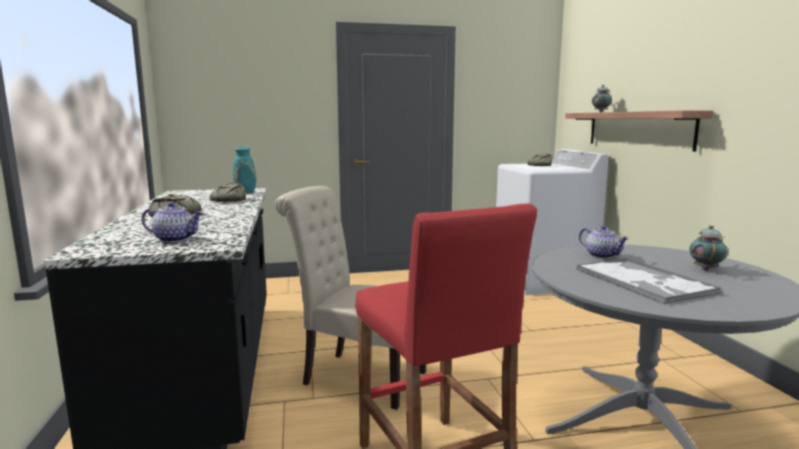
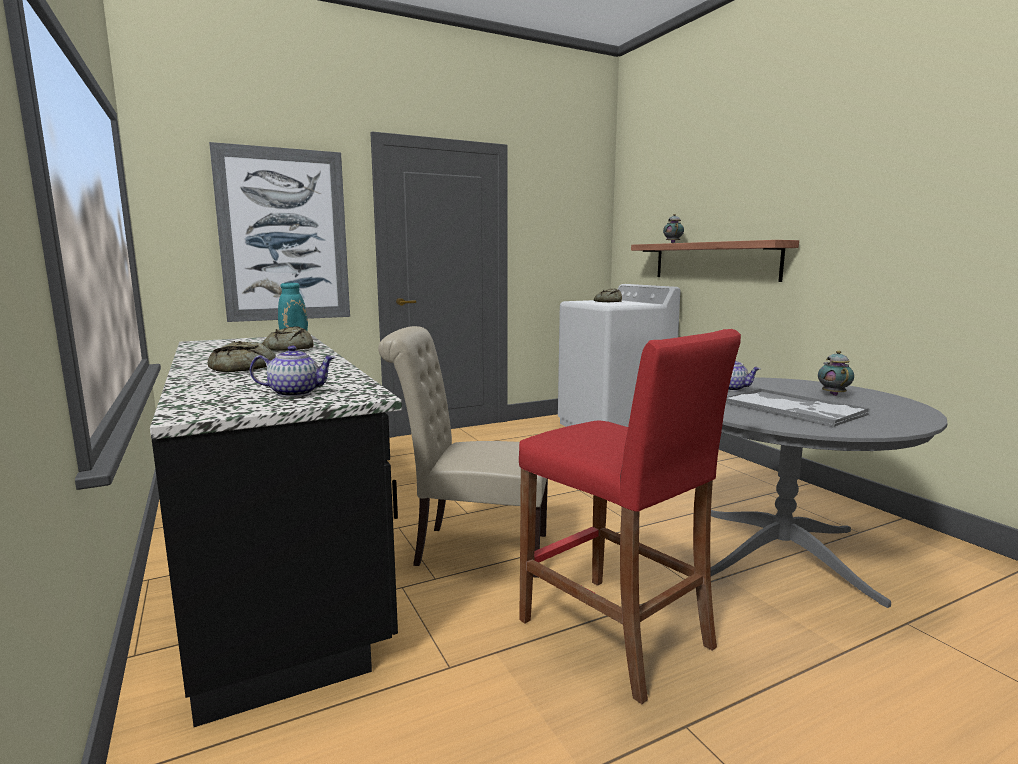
camera: 15 degrees left, 0 degrees up
(264, 108) = (284, 236): none -> picture

